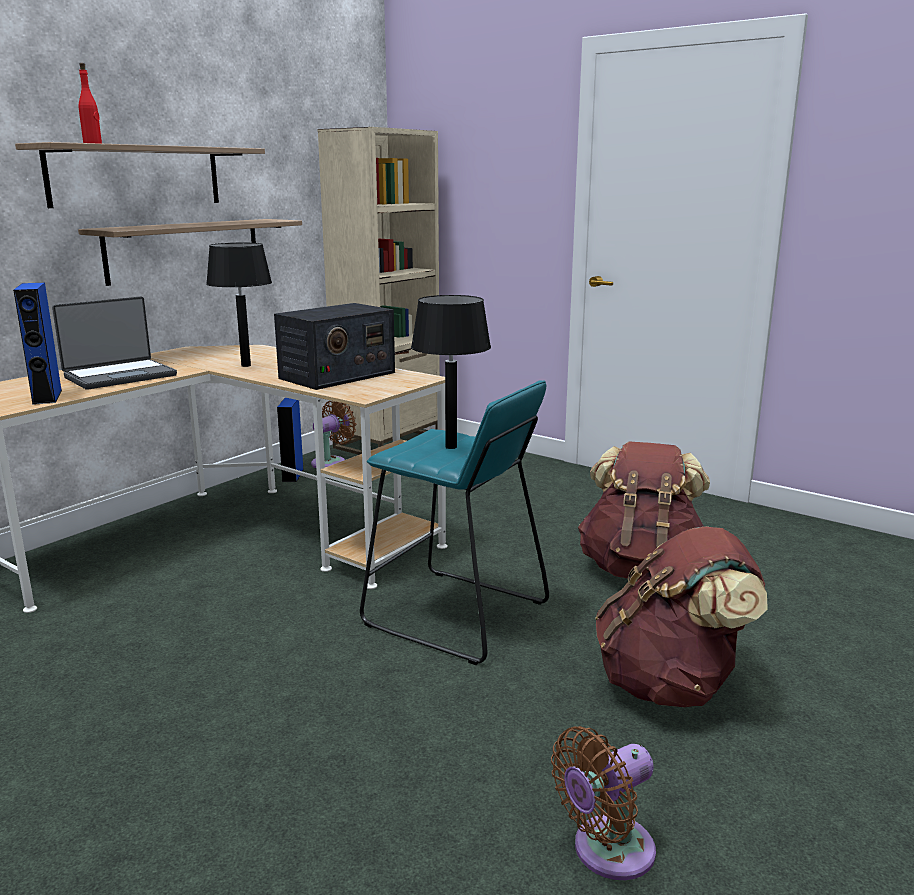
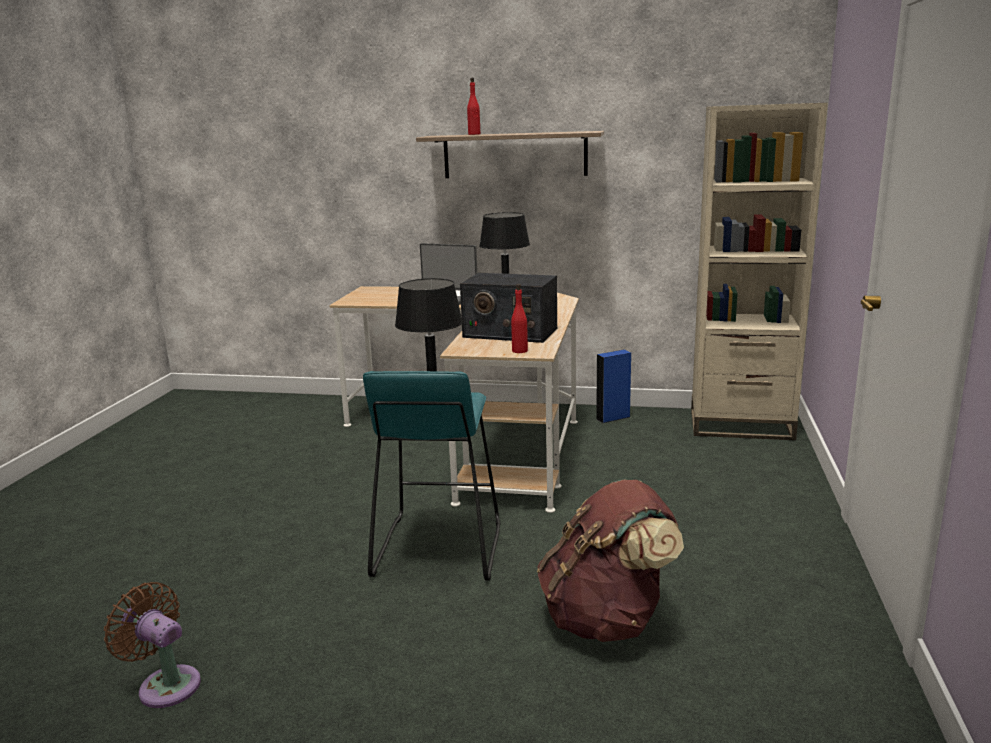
camera: 65 degrees right, 0 degrees up
(47, 397) = (378, 301): blue speaker -> none
(184, 250) = (551, 212): shelf -> none
(332, 462) = (659, 421): brown fan -> none
(407, 381) = (520, 351): none -> red bottle
(671, 685) = (391, 677): brown backpack -> none

